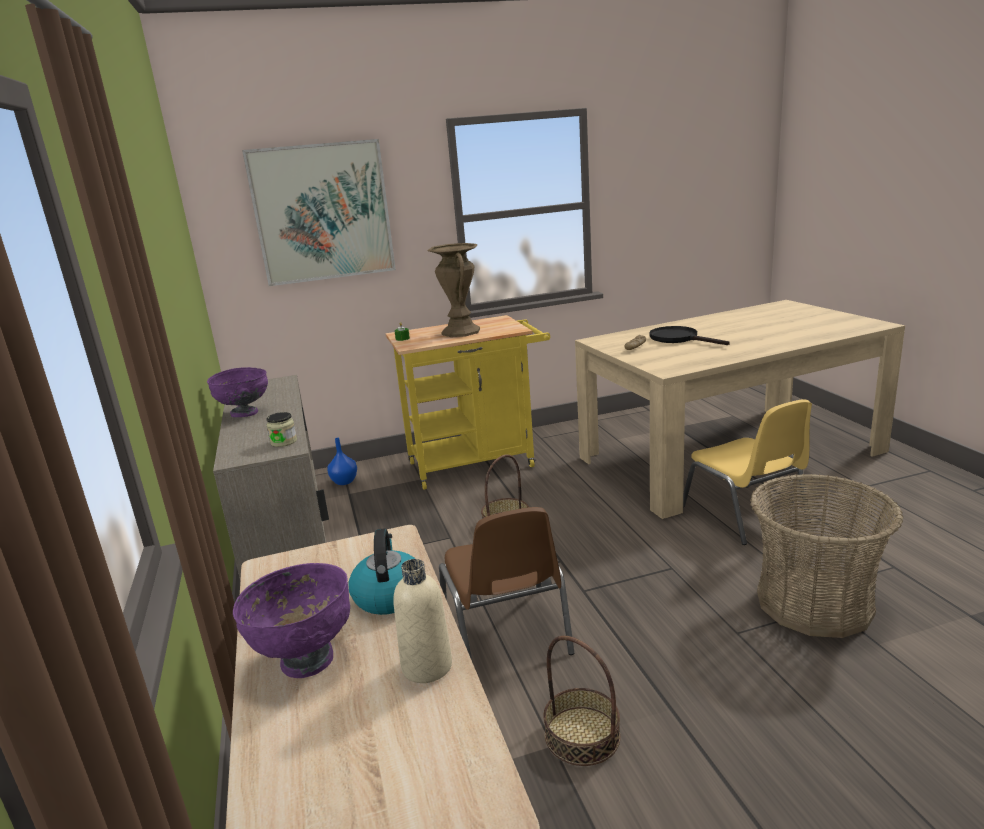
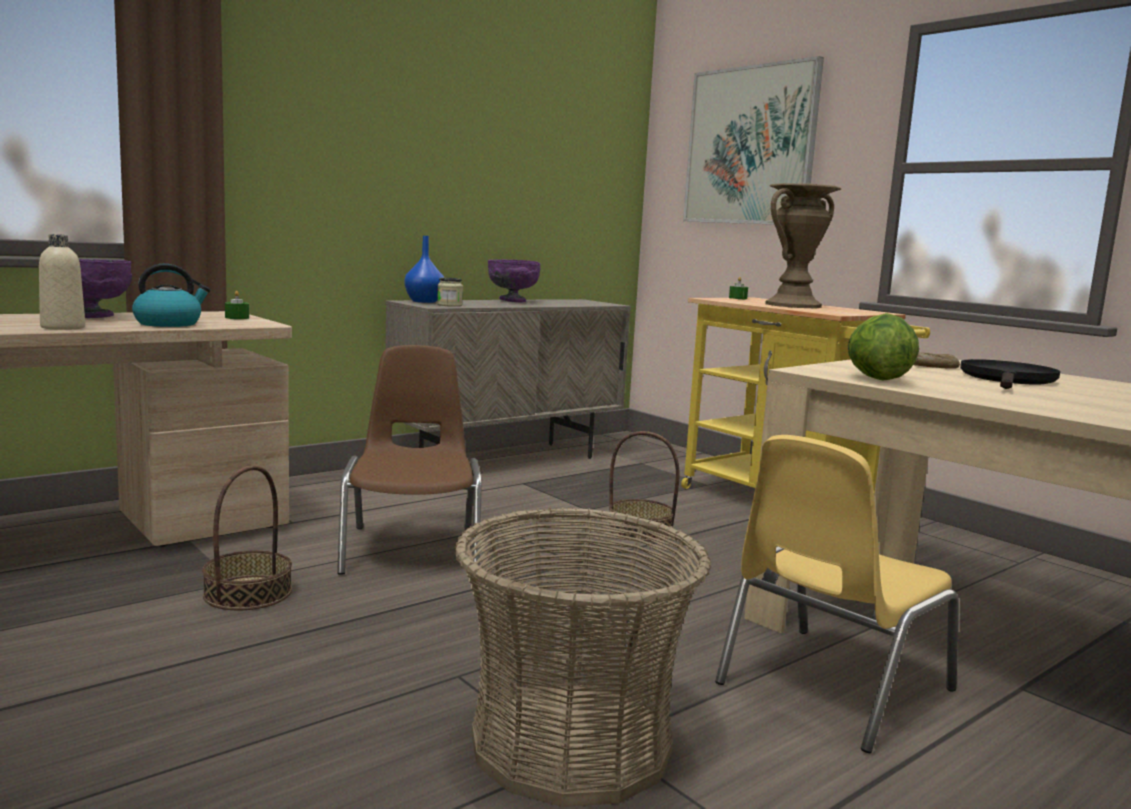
camera: 65 degrees right, 10 degrees down
(328, 557) = (237, 318): none -> green candle
(343, 482) = (664, 458): blue vase -> blue vase (423, 301)
(506, 633) = (412, 549): brown chair -> brown chair turned 120 degrees clockwise
(690, 362) = (876, 379): none -> lettuce

